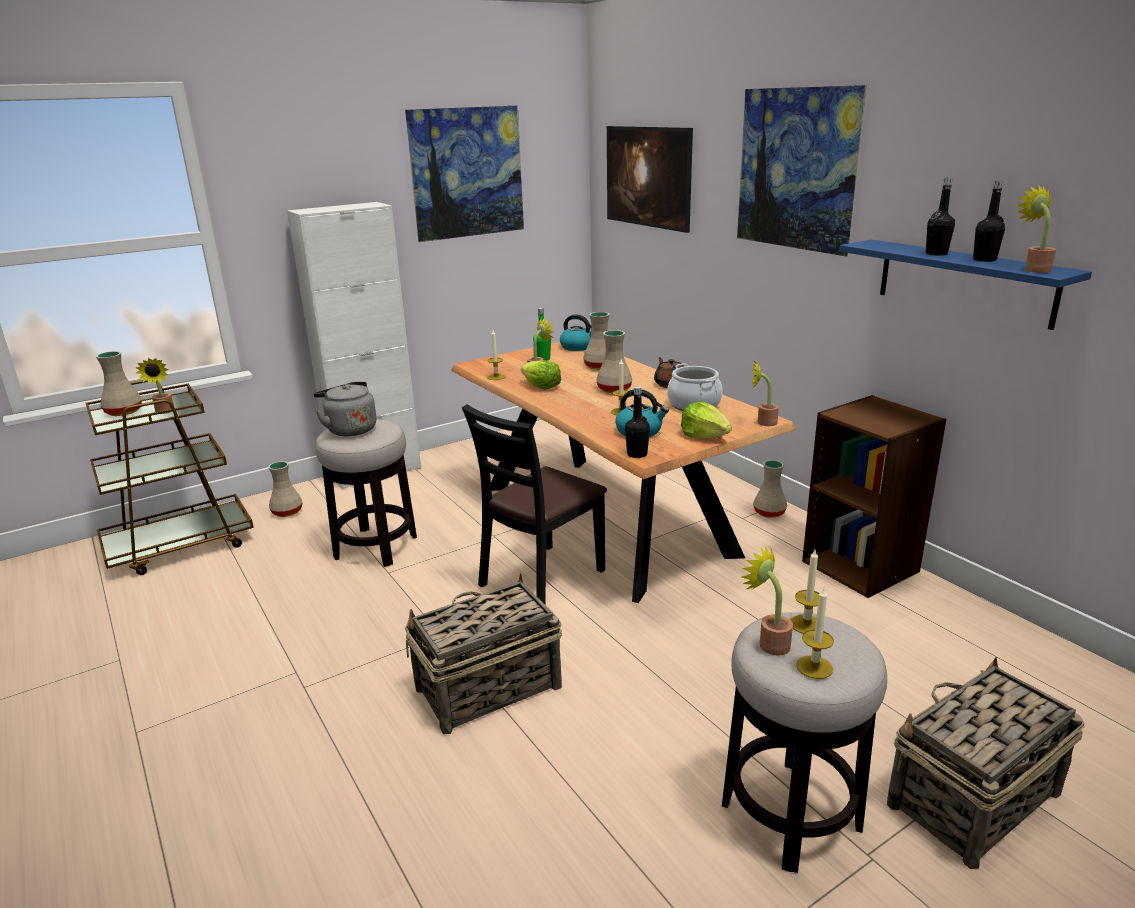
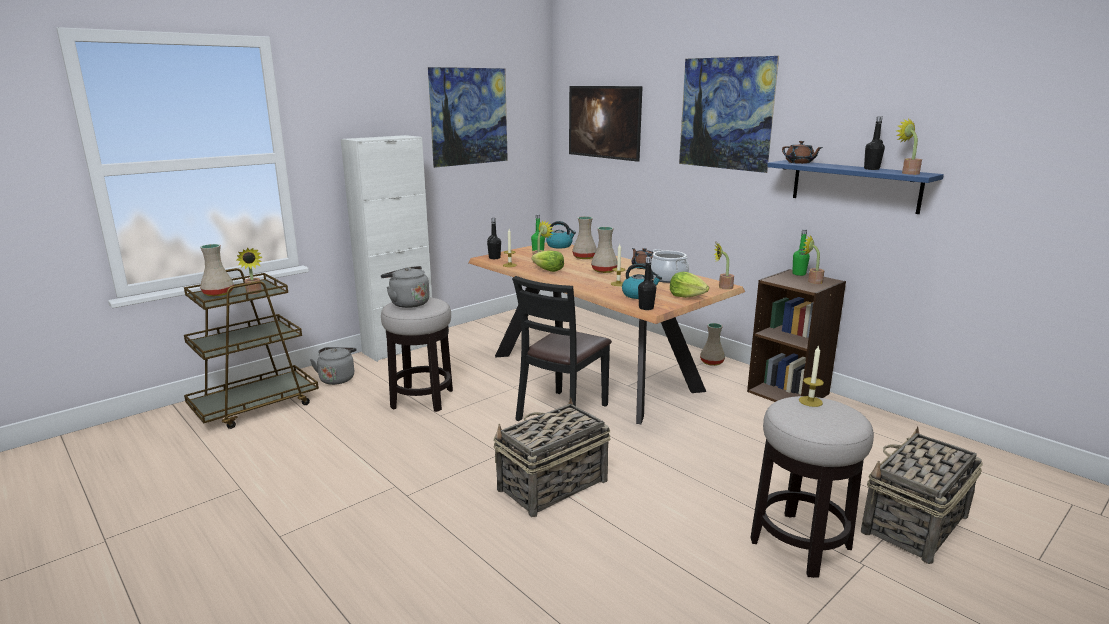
camera: 10 degrees left, 5 degrees down
(288, 511) = (337, 378): beige vase -> grey kettle
(769, 642) = (792, 412): potted plant -> potted plant (812, 281)
(814, 667) = (828, 423): candle -> none
(882, 404) = (799, 274): none -> green bottle
(886, 246) = (799, 163): none -> brown teapot
(936, 254) = (837, 166): black bottle -> black bottle (494, 258)

